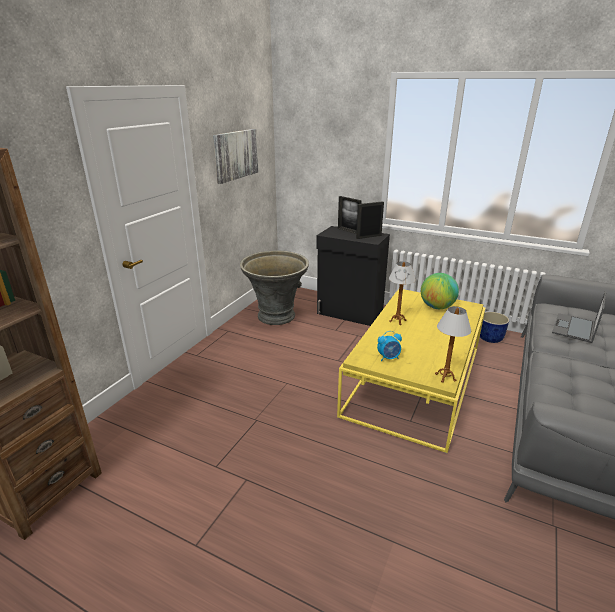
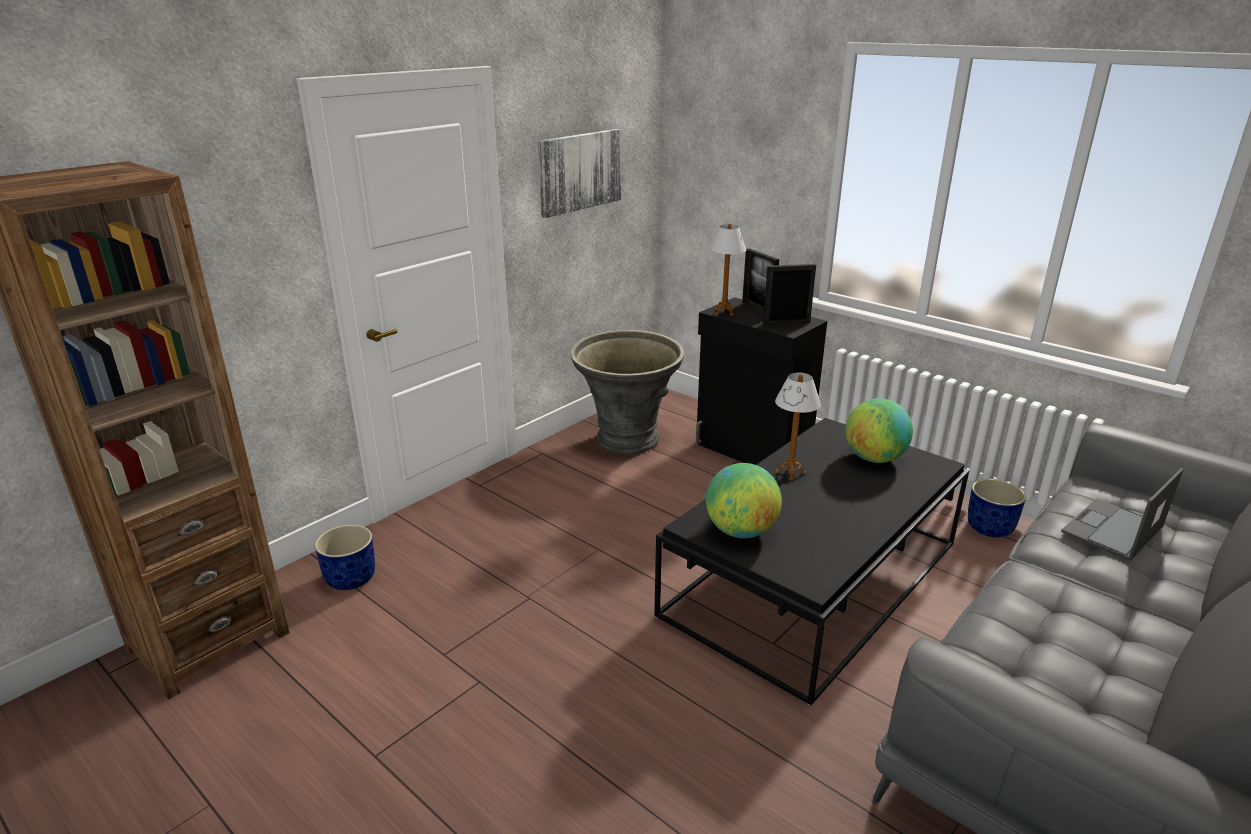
camera: 15 degrees right, 0 degrees up
(132, 428) = (351, 578): none -> blue planter
(388, 358) = (741, 531): alarm clock -> globe
(414, 380) = (812, 579): yellow coffee table -> black coffee table
(445, 377) = (819, 577): table lamp -> table lamp (724, 312)

